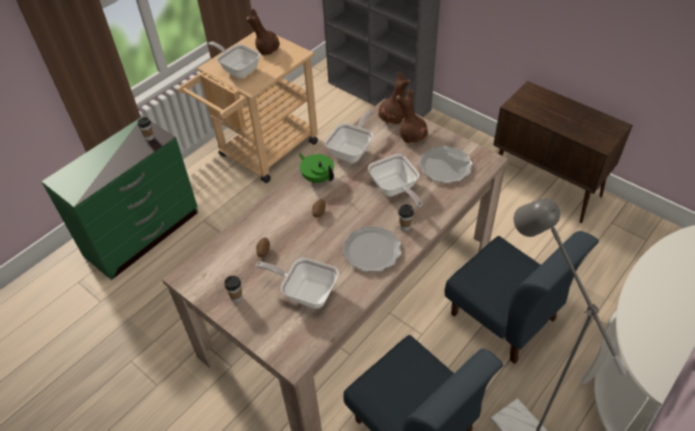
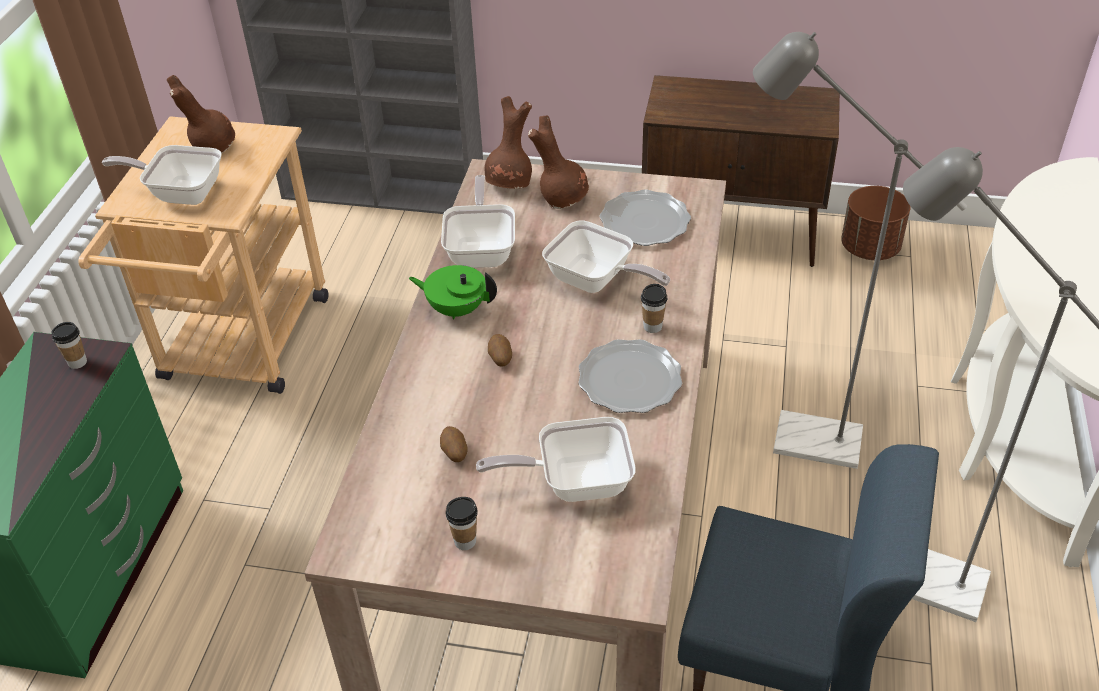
camera: 30 degrees left, 5 degrees down
(503, 317) = (800, 438): blue chair -> grey floor lamp
(623, 225) = (869, 249): none -> brown planter

